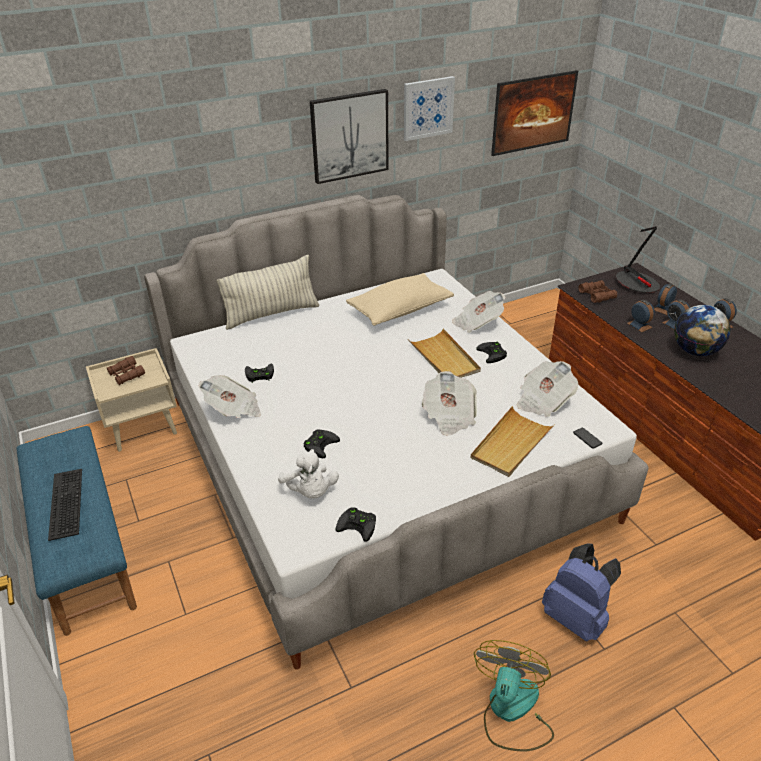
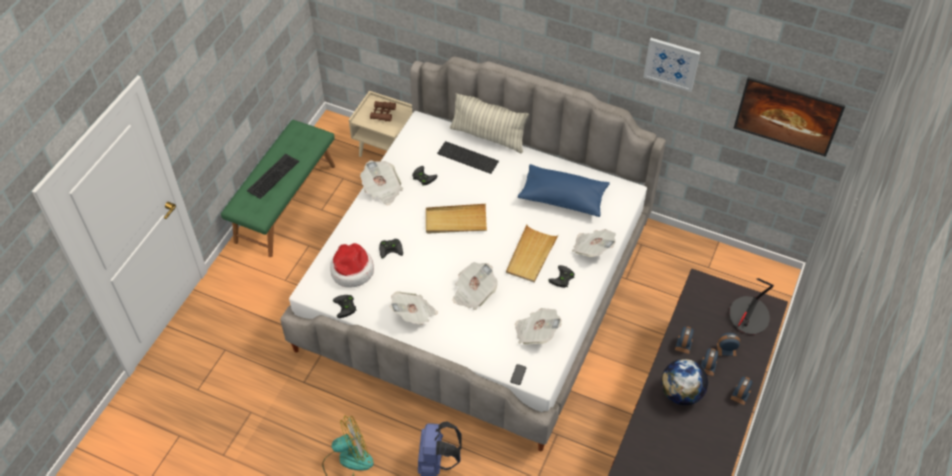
camera: 50 degrees right, 15 degrees up
(84, 547) = (285, 203): blue bench -> green bench
(277, 336) = (469, 157): none -> keyboard
(310, 492) = (351, 270): white plush toy -> hat
(349, 136) = (594, 50): picture -> none
(400, 310) = (563, 198): beige pillow -> blue pillow
(431, 473) = (414, 314): none -> newspaper
(511, 444) = (475, 338): beige tray -> beige tray (455, 221)
(597, 295) = (701, 299): brown binoculars -> none

